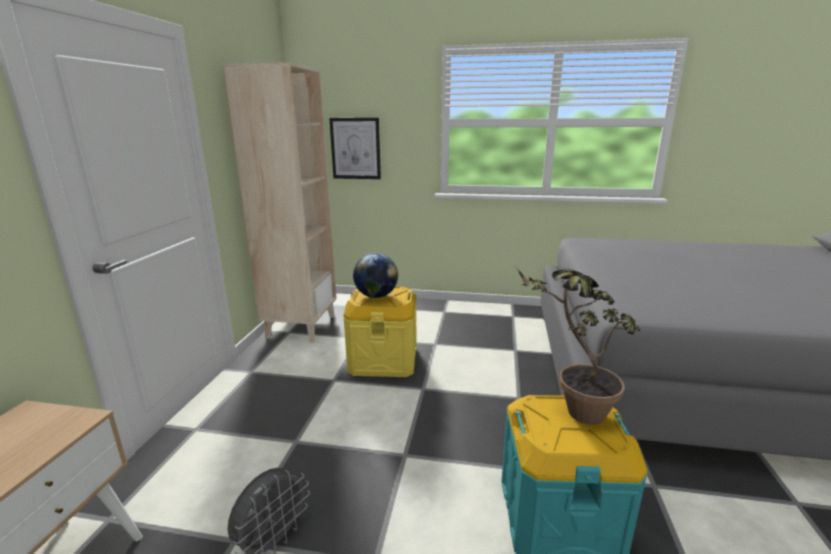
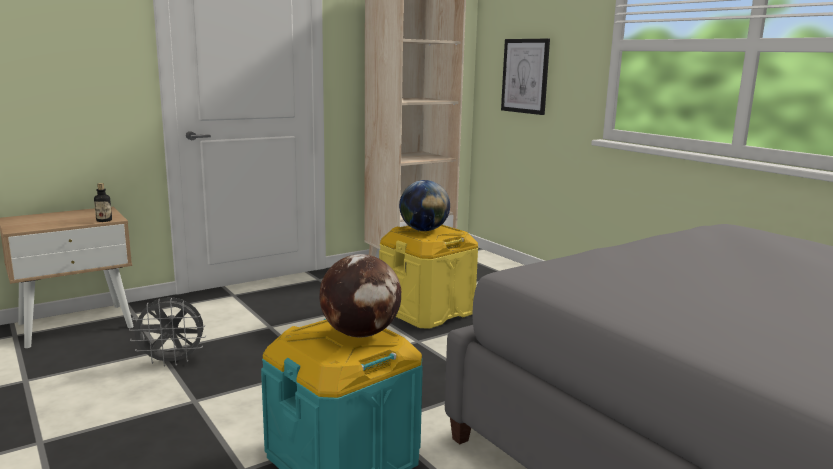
camera: 45 degrees right, 5 degrees down
(76, 427) = (104, 220): none -> bottle
(571, 410) = (361, 334): potted plant -> globe

